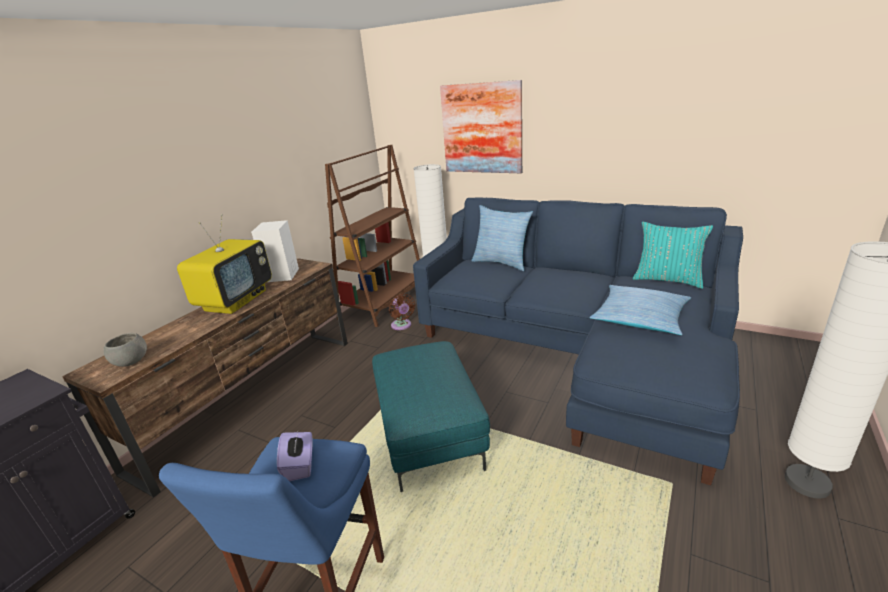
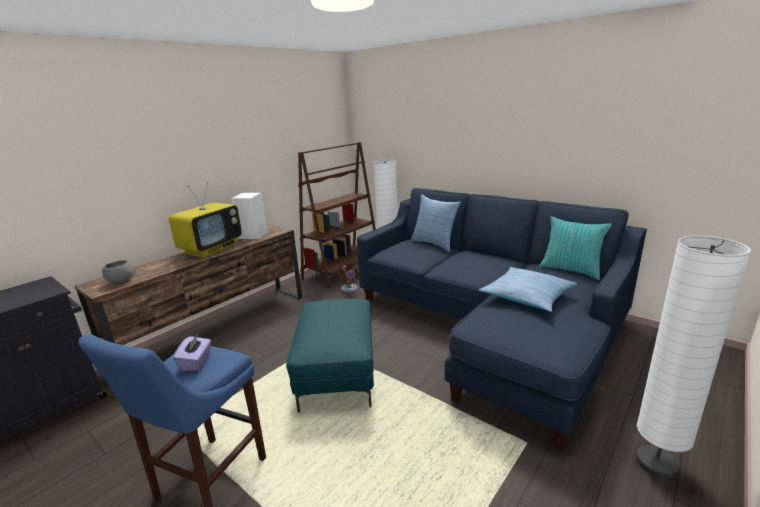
camera: 10 degrees right, 5 degrees down
(482, 128) = (430, 132): picture -> none

